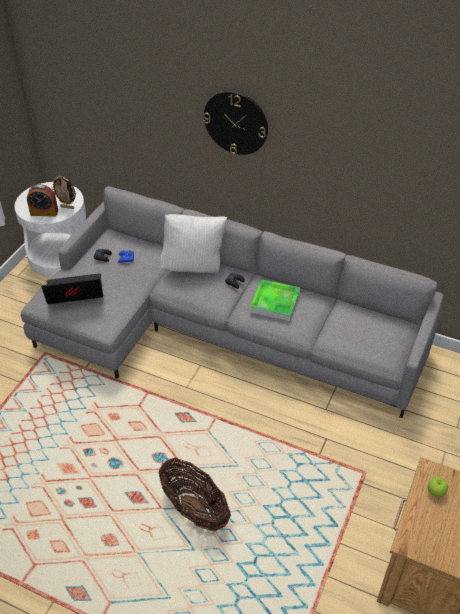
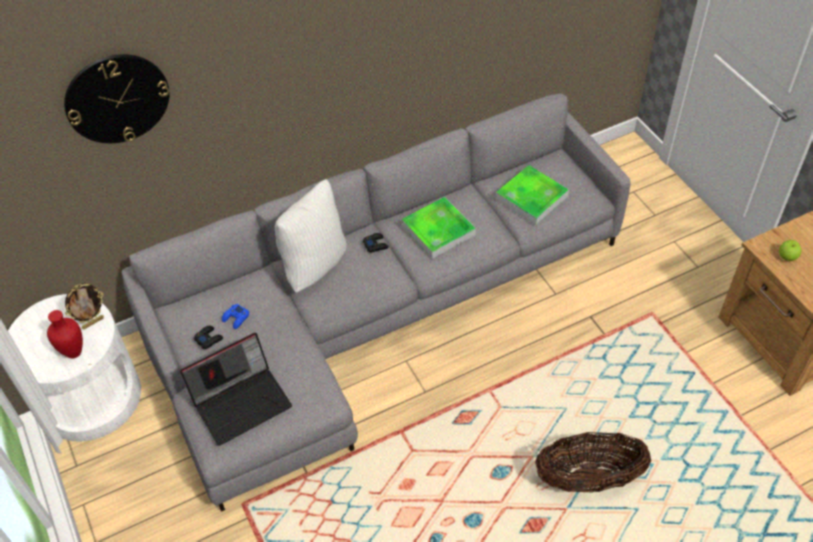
camera: 50 degrees left, 5 degrees up
(44, 212) = (74, 352): alarm clock -> red vase
(74, 293) = (242, 401): laptop -> laptop turned 150 degrees counterclockwise
(236, 122) = (289, 58): wall clock -> wall clock (117, 98)
(351, 330) = (531, 197): none -> tray

